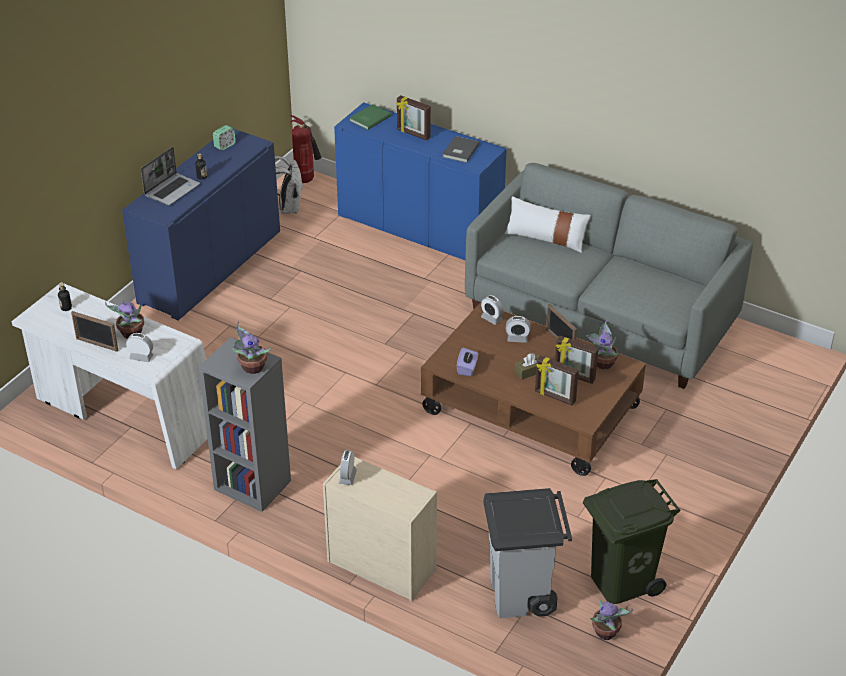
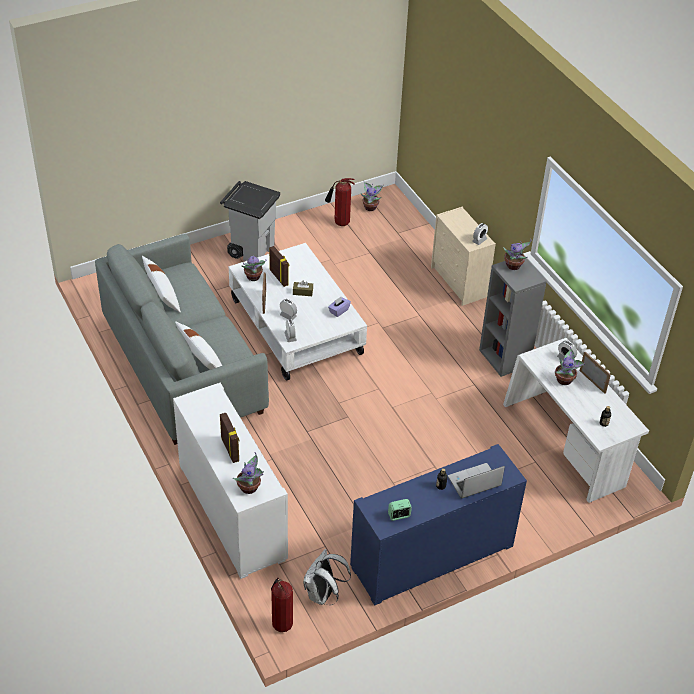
camera: 150 degrees left, 5 degrees up
(369, 118) = (250, 488): green book -> potted plant
(419, 228) = (232, 511): blue cabinet -> white cabinet
(459, 151) = (211, 412): grey book -> none
(522, 594) = (395, 238): grey trash can -> grey trash can (251, 250)
(531, 409) = (295, 326): brown coffee table -> white coffee table
(554, 397) = (304, 271): picture frame -> none
(621, 580) = (339, 223): green trash can -> fire extinguisher
(662, 278) = (162, 294): none -> white pillow

